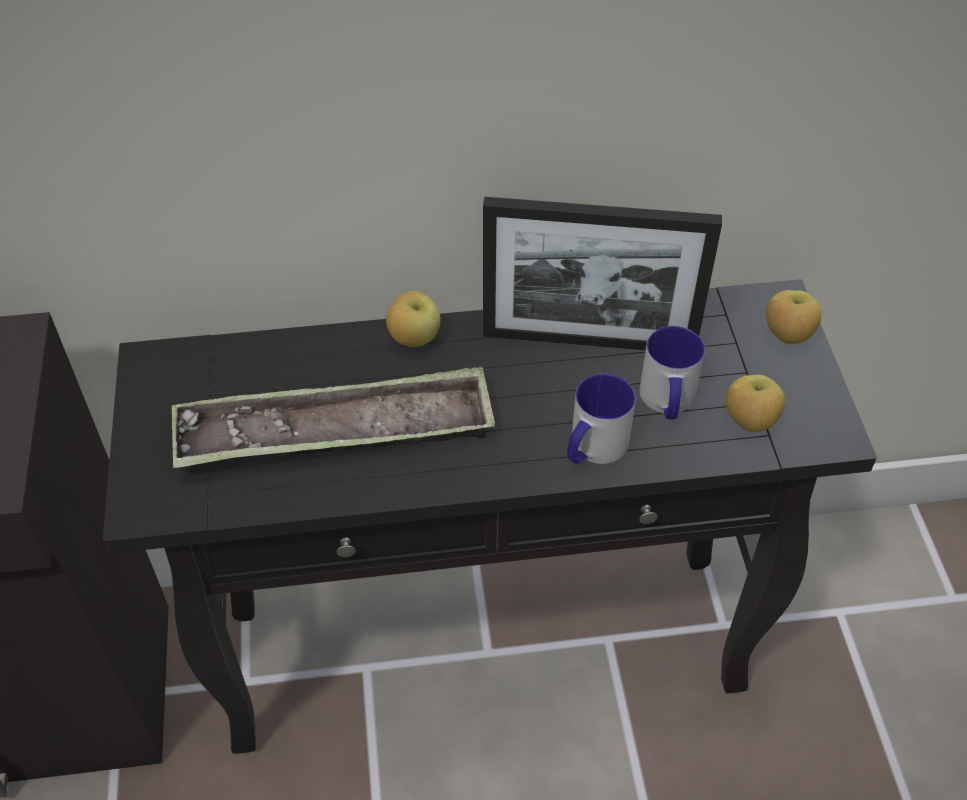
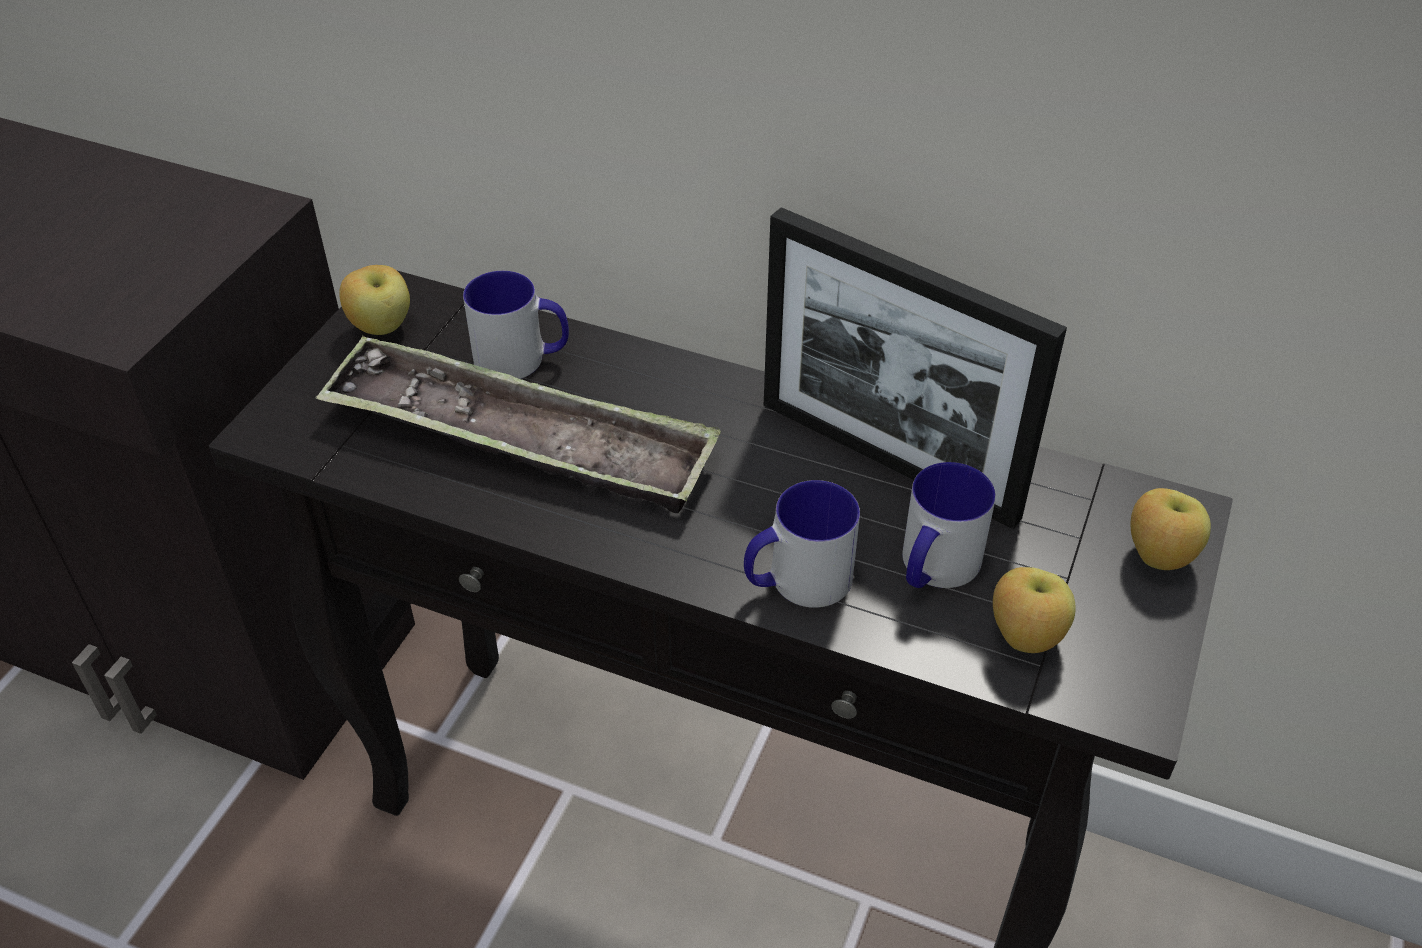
camera: 30 degrees right, 5 degrees down
(289, 372) = (522, 359): none -> mug
(414, 338) = (683, 378): apple -> apple (382, 327)

